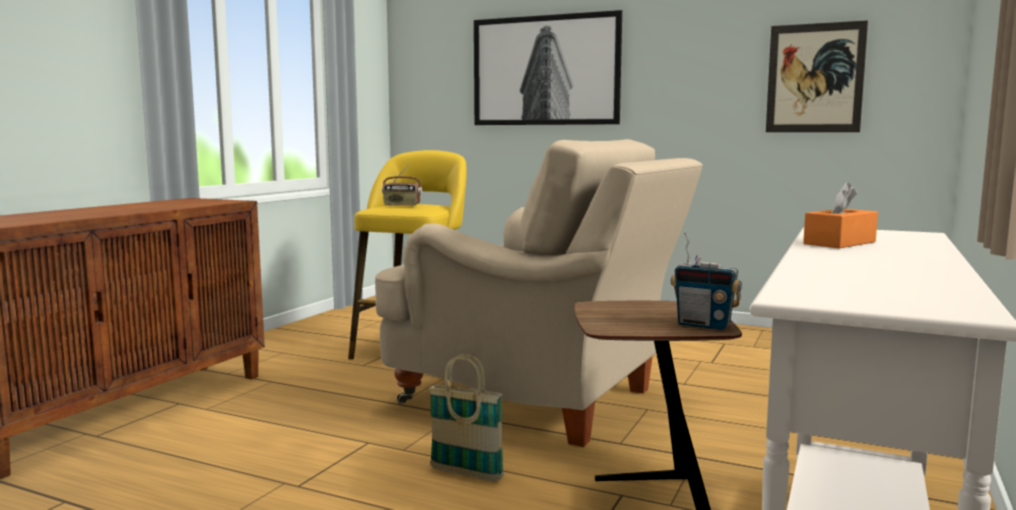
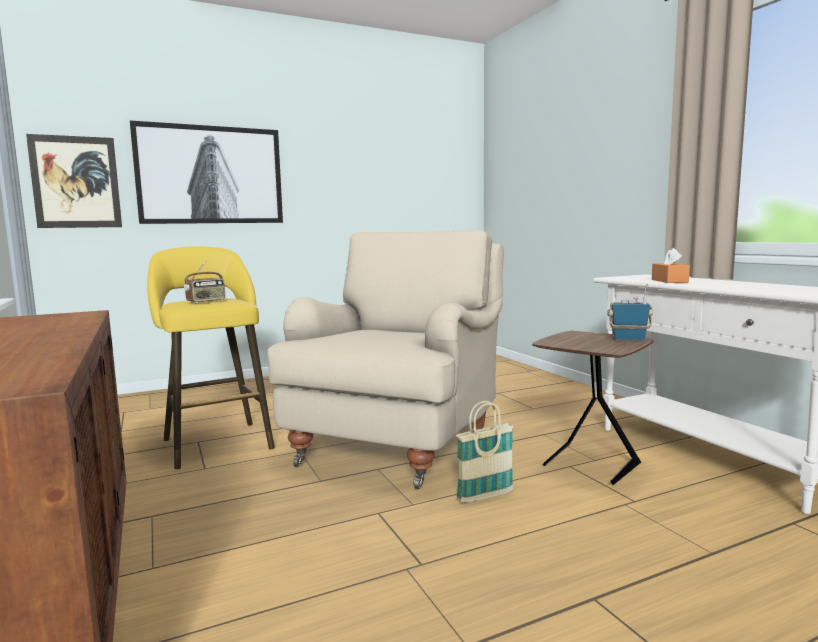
camera: 50 degrees left, 0 degrees up
(538, 400) = (400, 439): beige armchair -> beige armchair turned 45 degrees counterclockwise
(704, 325) = (628, 339): radio -> radio turned 150 degrees counterclockwise
(815, 78) = (412, 192): picture -> picture (76, 182)

